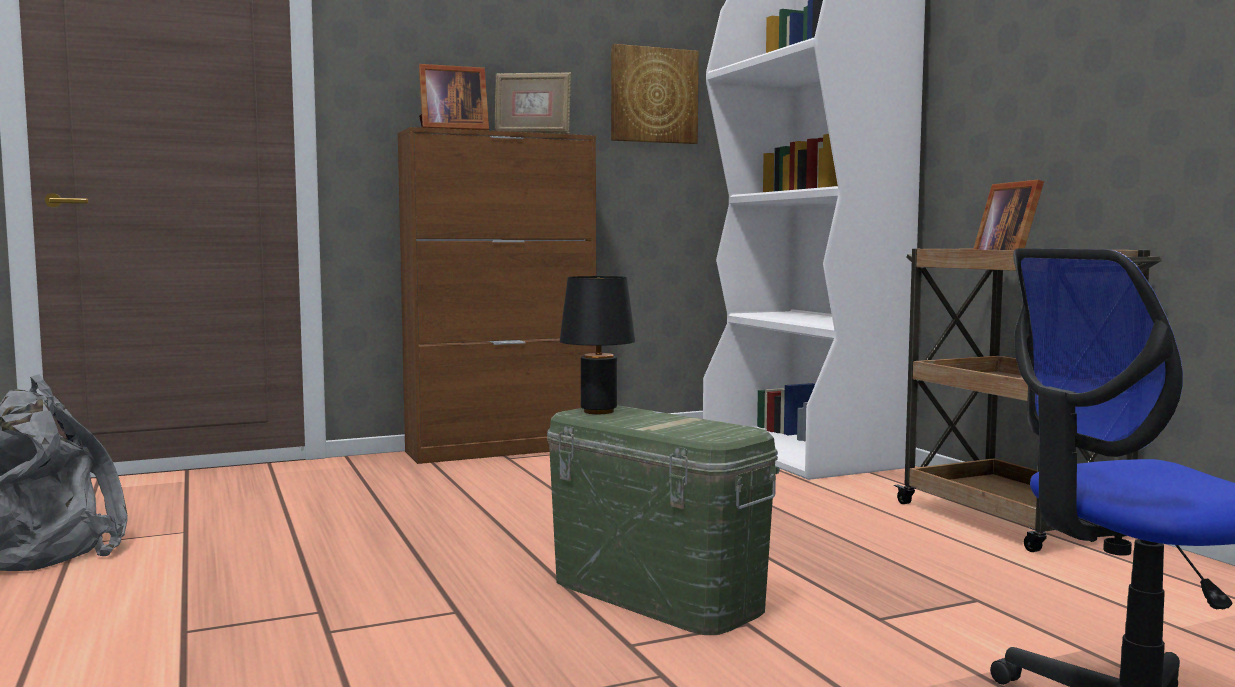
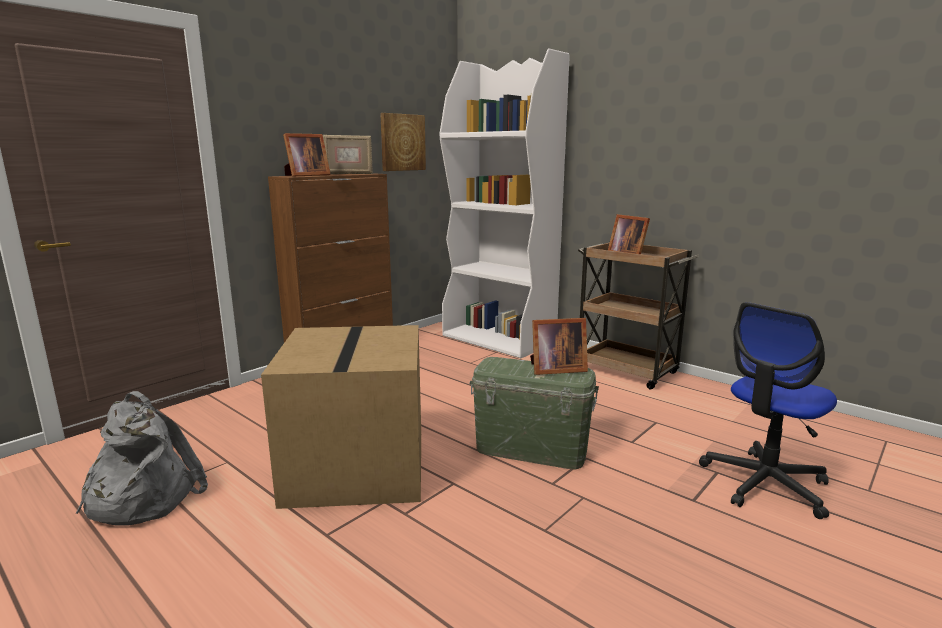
camera: 25 degrees left, 10 degrees up
(341, 564) = (355, 466): none -> cardboard box
(598, 411) = (495, 365): black table lamp -> none
(695, 424) = (555, 369): none -> picture frame

